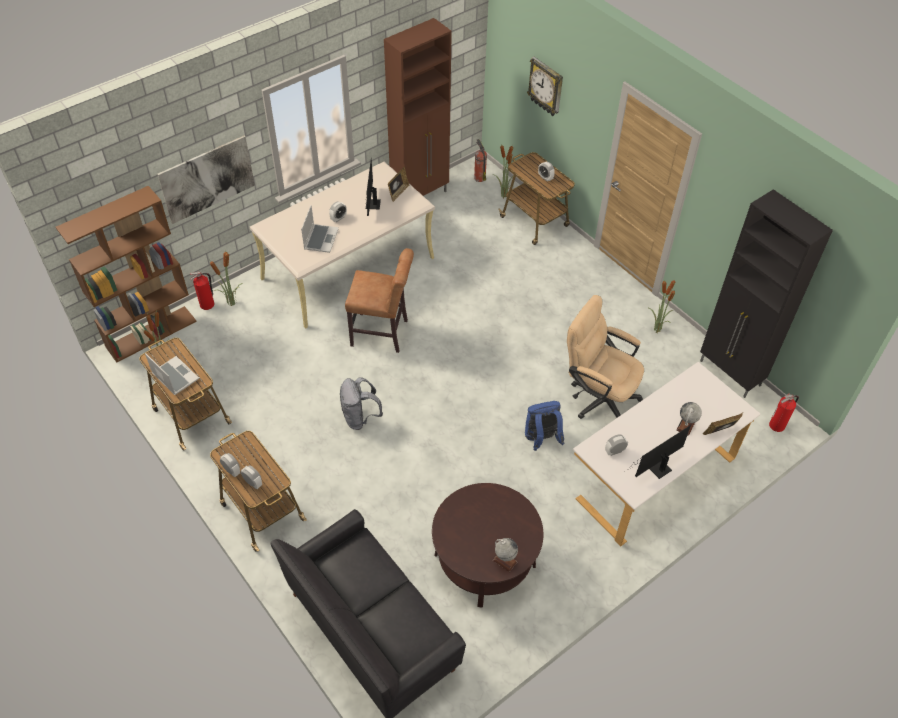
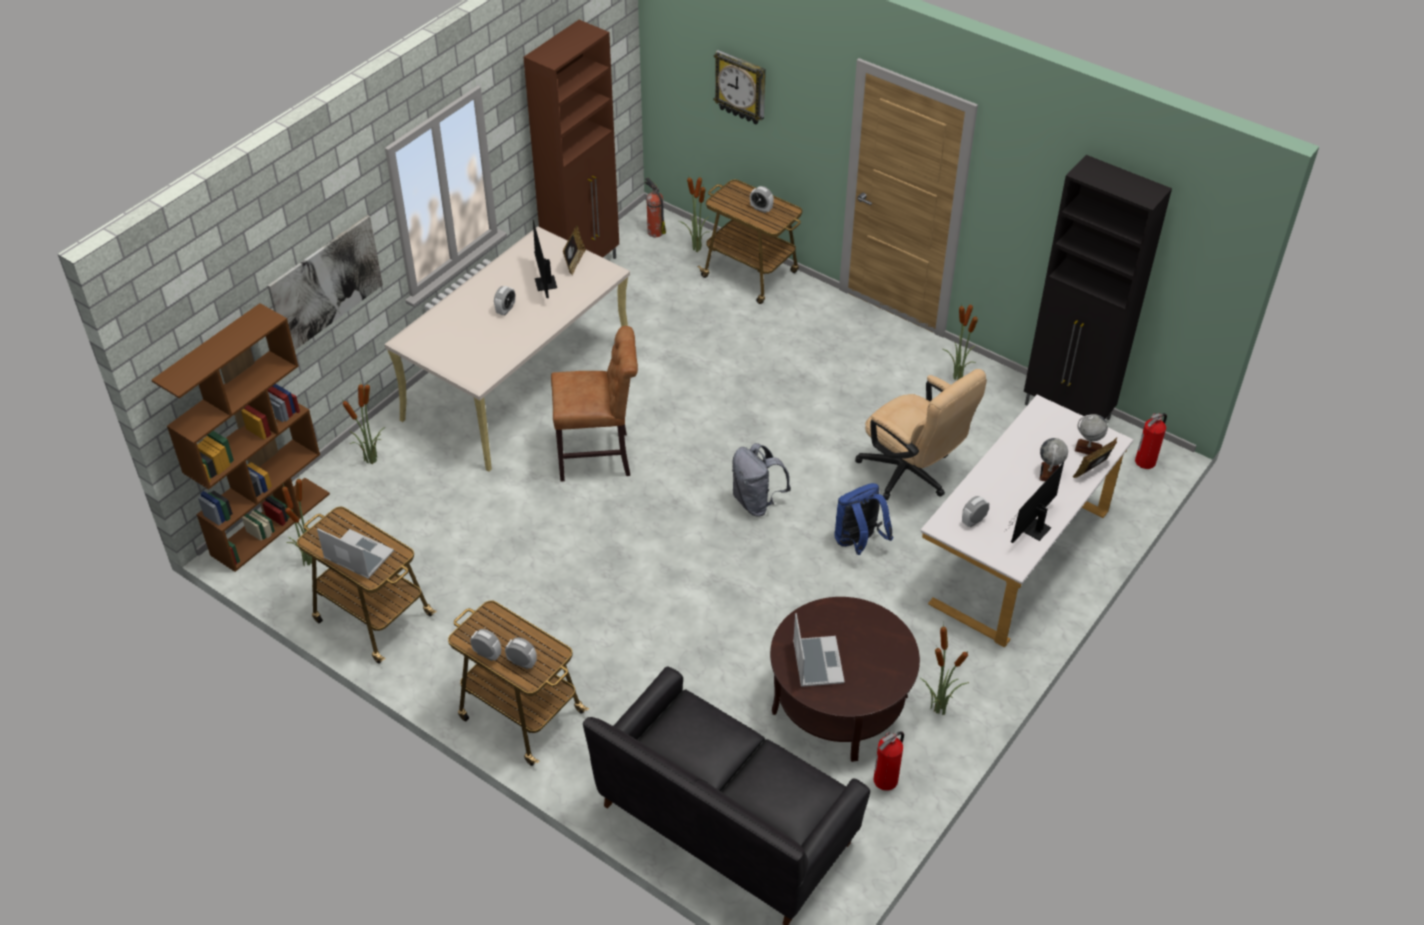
camera: 15 degrees left, 5 degrees down
(207, 305) = (337, 469): fire extinguisher -> fire extinguisher (886, 780)
(320, 239) = (492, 340): laptop -> laptop (816, 662)
(360, 418) = (609, 568): grey backpack -> grey backpack (756, 502)
(504, 561) = (880, 684): globe -> globe (1088, 448)
(555, 581) = (938, 708): none -> potted plant
(598, 397) = (912, 475): beige office chair -> beige office chair turned 150 degrees counterclockwise

